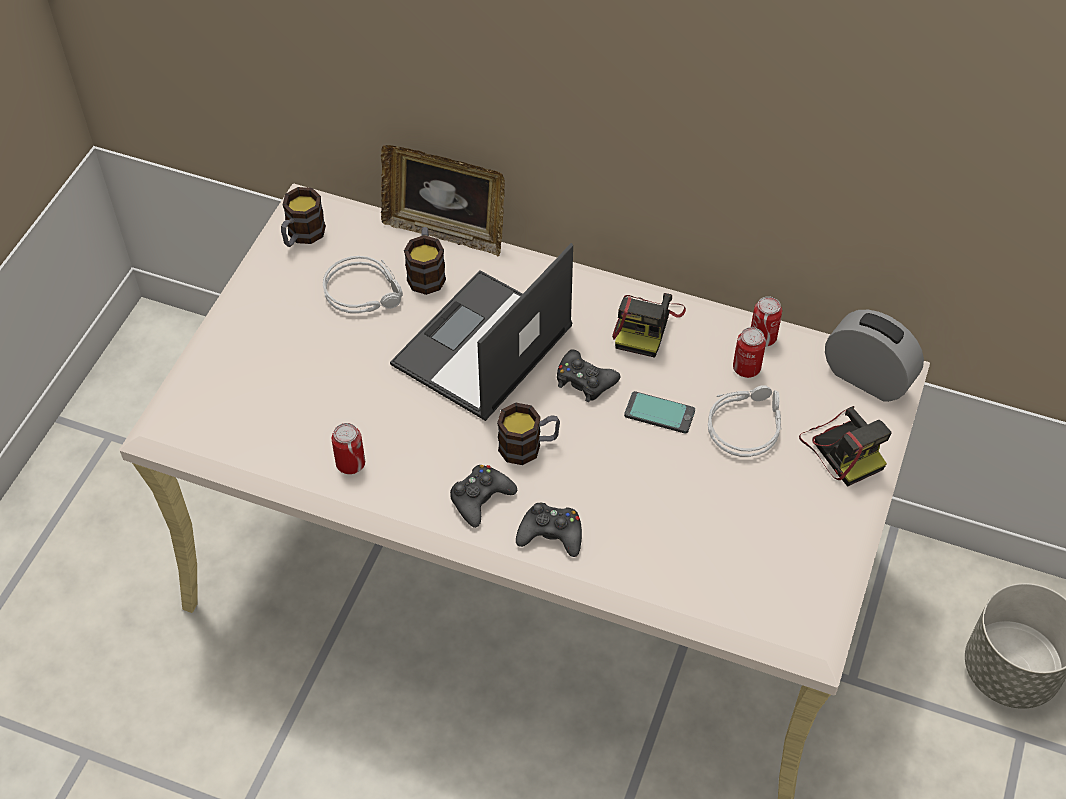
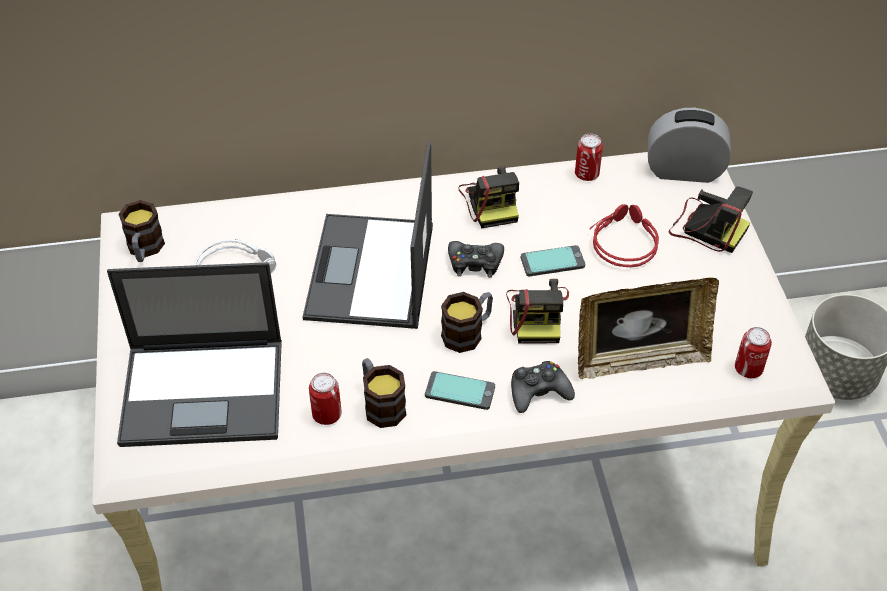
camera: 30 degrees left, 5 degrees down
(265, 394) = (205, 392): none -> laptop
(426, 272) = (279, 235): mug -> mug (381, 404)
(445, 231) = (271, 197): picture frame -> picture frame (640, 360)
(480, 498) = (460, 391): black game controller -> phone
(605, 459) = (537, 314): none -> camera
(745, 423) = (622, 241): grey headphones -> red headphones
(746, 368) = (592, 201): can -> can (748, 369)

